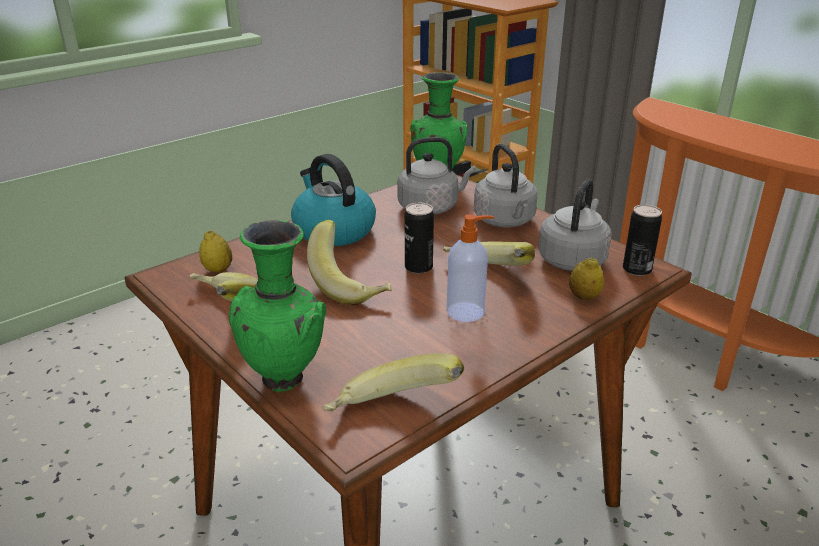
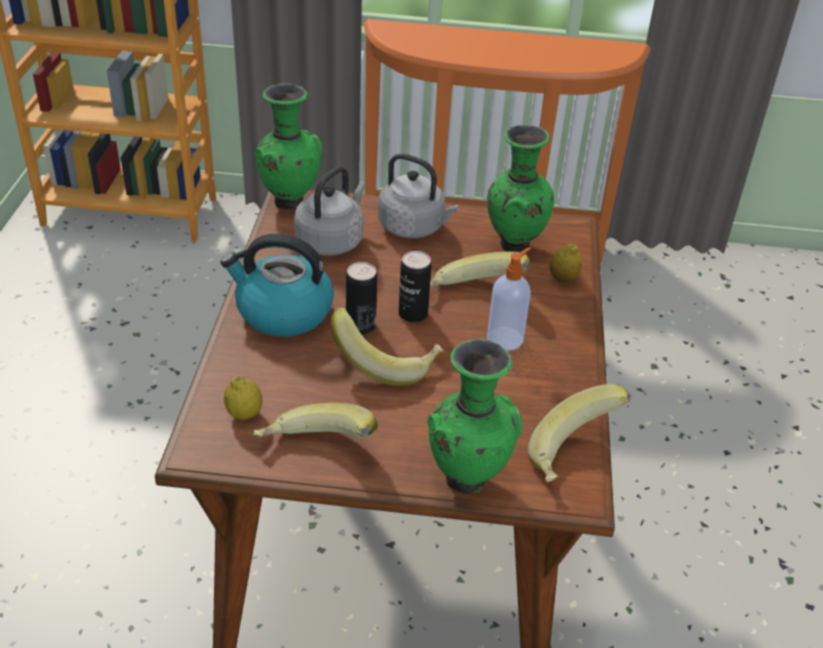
camera: 45 degrees left, 10 degrees up
(573, 259) = (513, 244): grey kettle -> green vase
(636, 269) = (565, 233): can -> can (360, 326)

